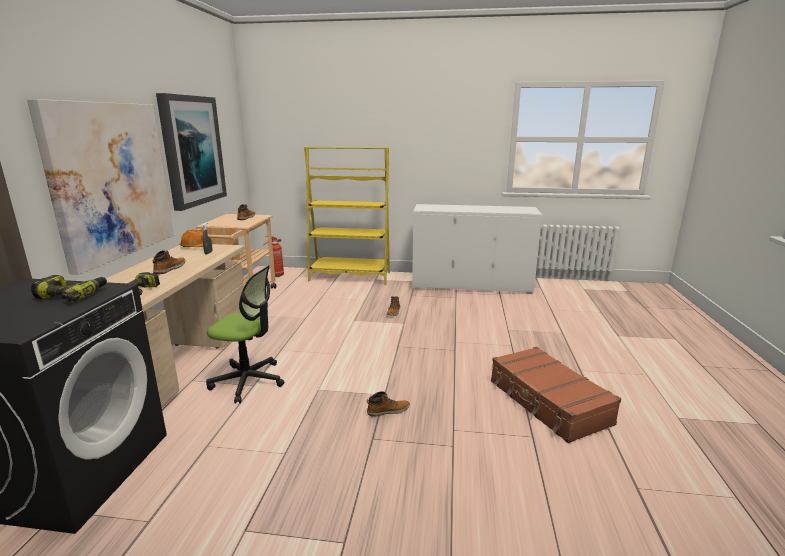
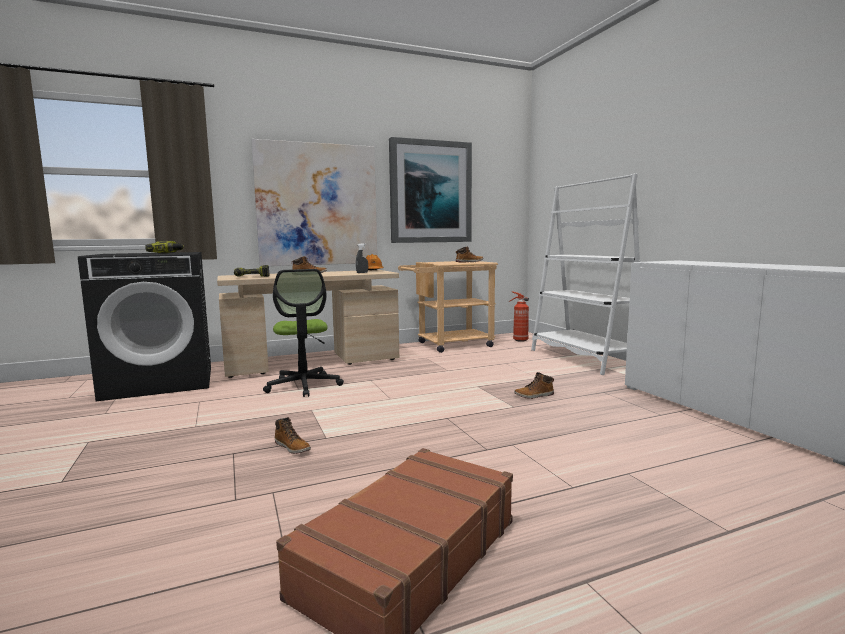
camera: 60 degrees right, 10 degrees down
(350, 277) = (583, 358): yellow bookcase -> white bookcase

